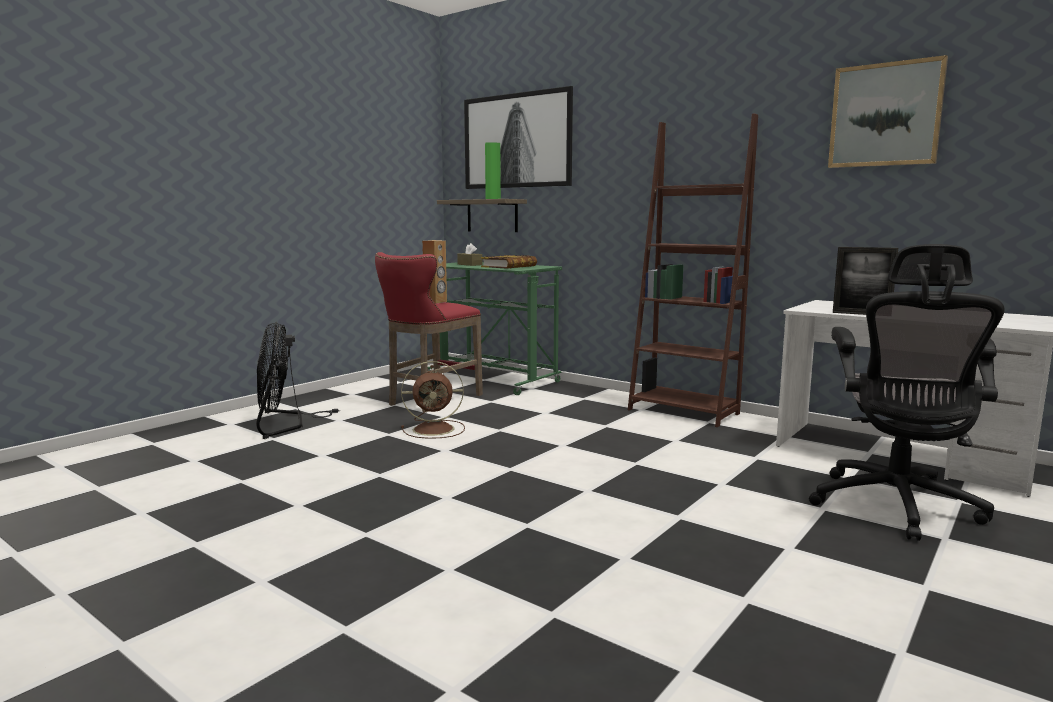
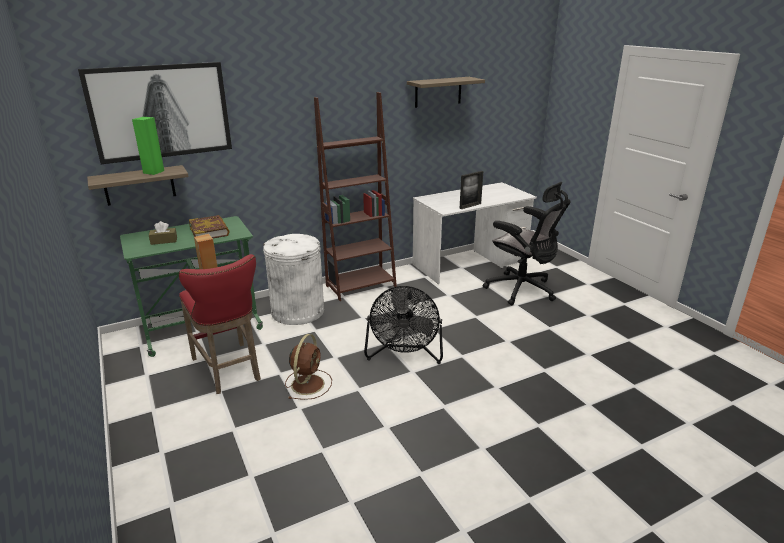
camera: 65 degrees left, 15 degrees up
(286, 422) = (205, 463): black fan -> black fan (402, 353)
(573, 399) = (297, 311): none -> white trash can
(885, 115) = (438, 92): picture -> shelf

